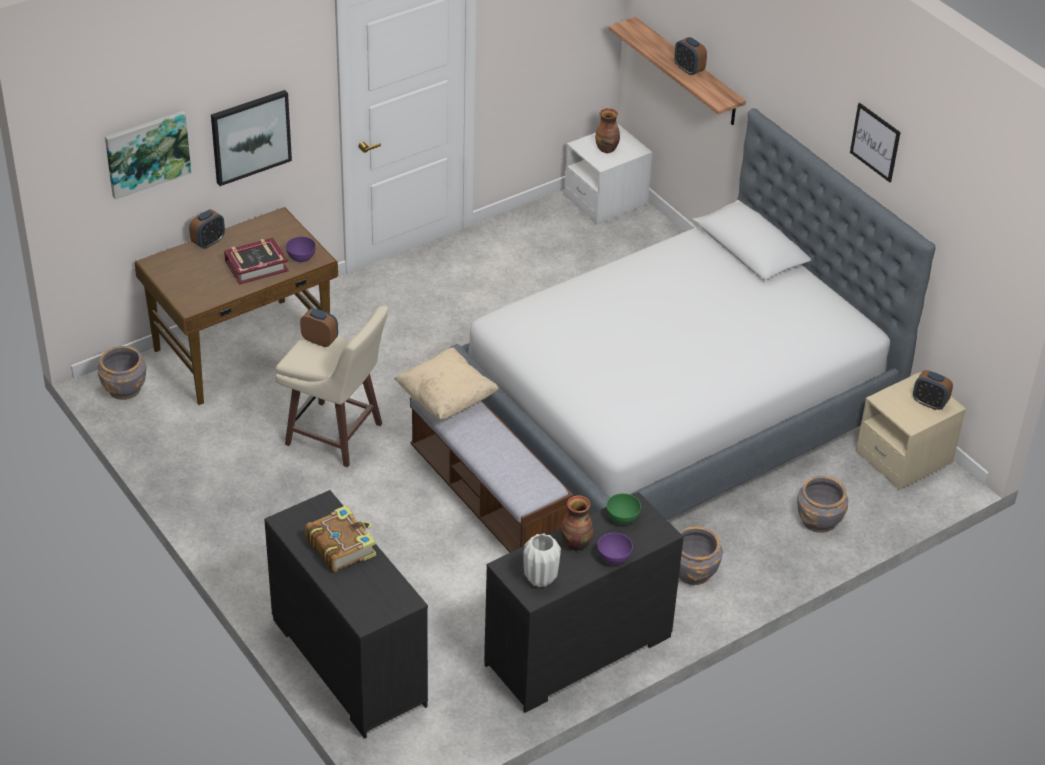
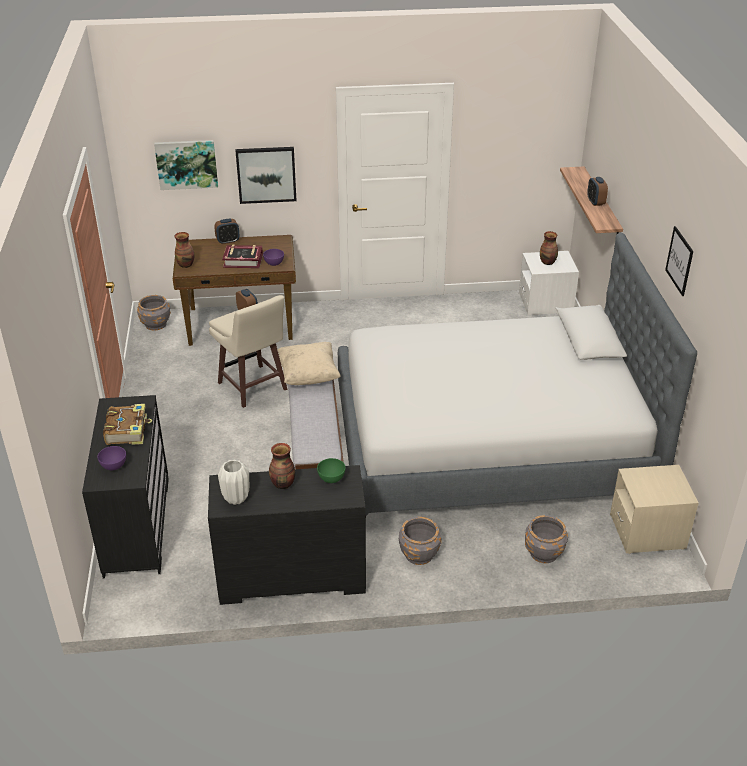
camera: 30 degrees right, 5 degrees down
(185, 295) = (186, 264): none -> vase
(613, 558) = (300, 503): purple bowl -> purple bowl (114, 466)
(929, 403) = (669, 489): alarm clock -> none

